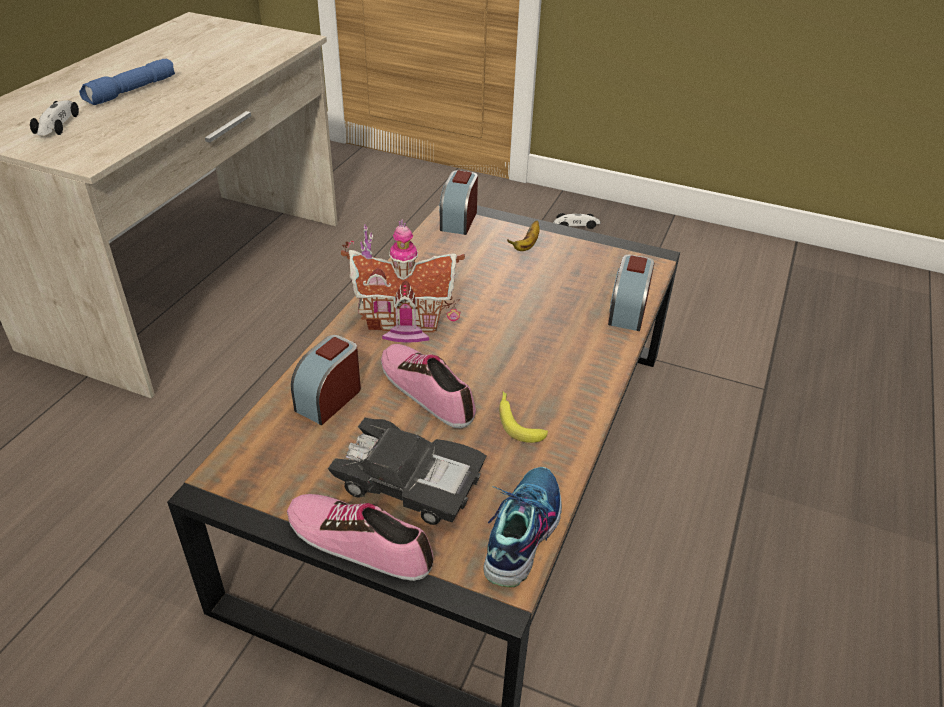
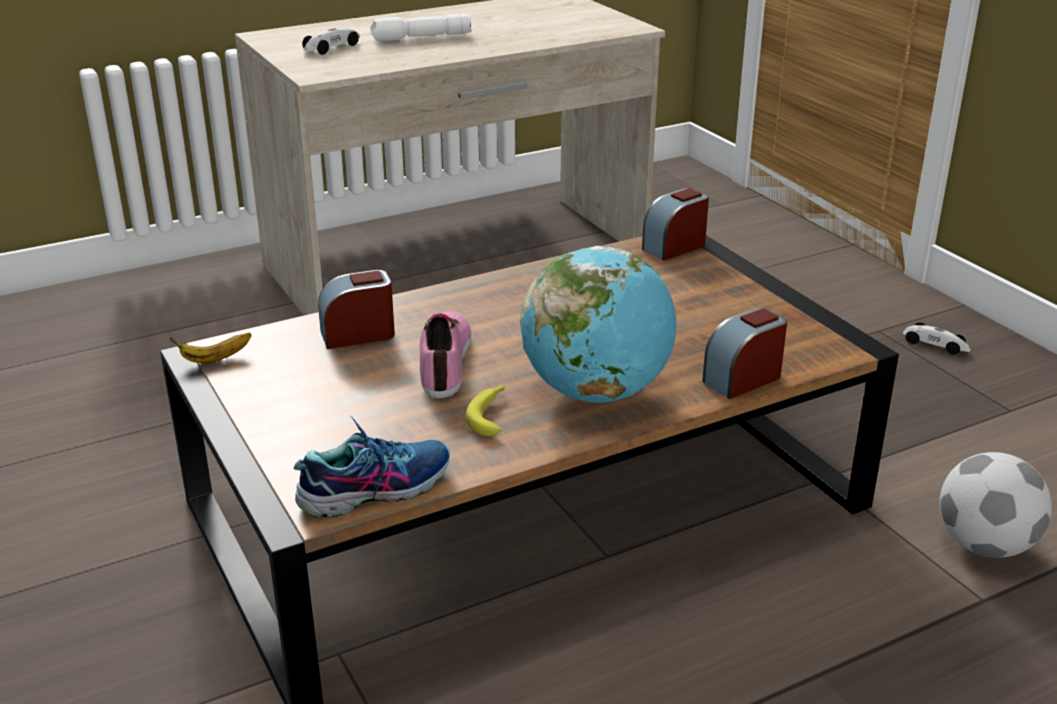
camera: 40 degrees right, 10 degrees down
(131, 91) = (421, 38): blue flashlight -> white flashlight
(359, 541) = (246, 433): shoe -> none
(404, 326) = (495, 309): toy house -> none
(409, 481) = (339, 414): black toy car -> none
(526, 245) = (716, 289): banana -> banana (215, 359)
(559, 366) = (597, 392): none -> globe
(731, 353) = (984, 545): none -> football

